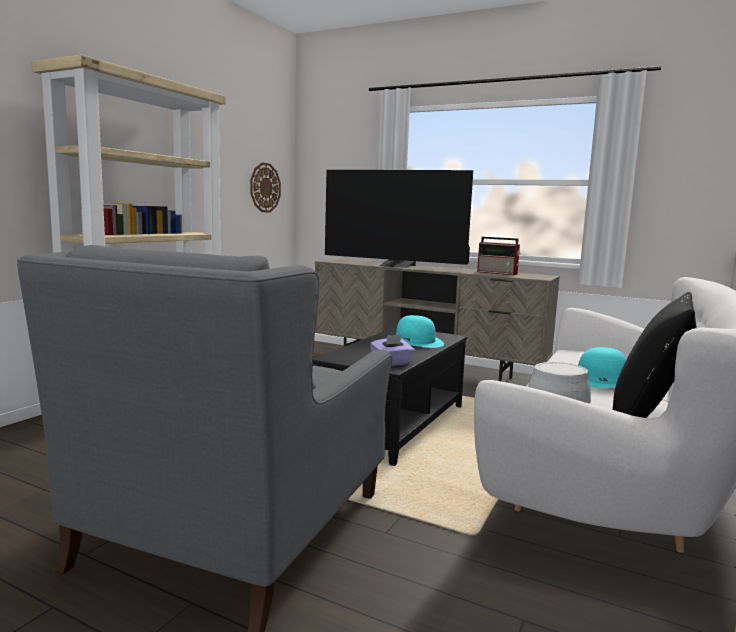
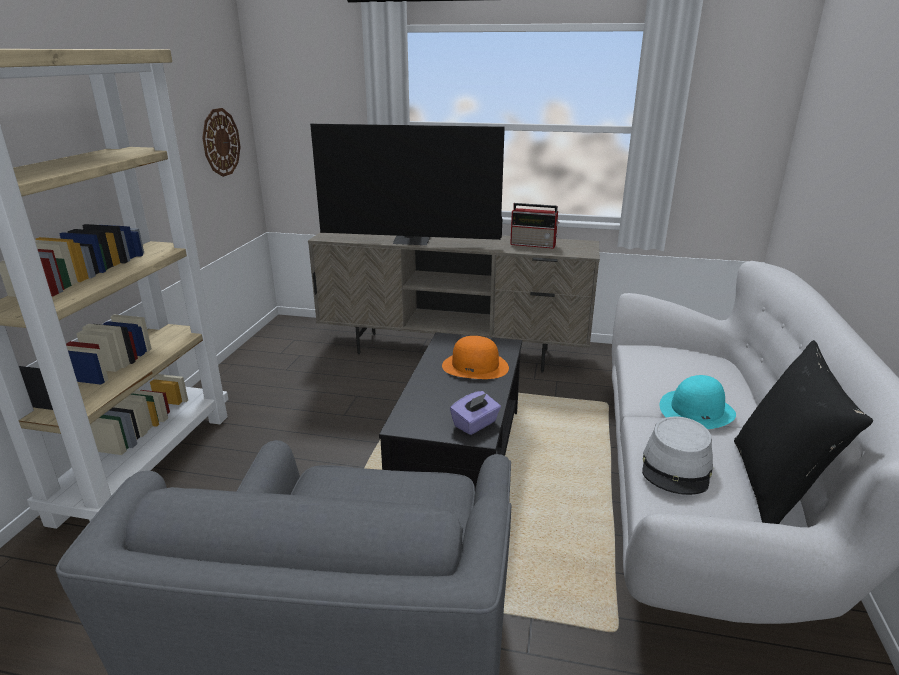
camera: 15 degrees left, 15 degrees up
(415, 342) = (475, 366): turquoise hat -> orange hat

